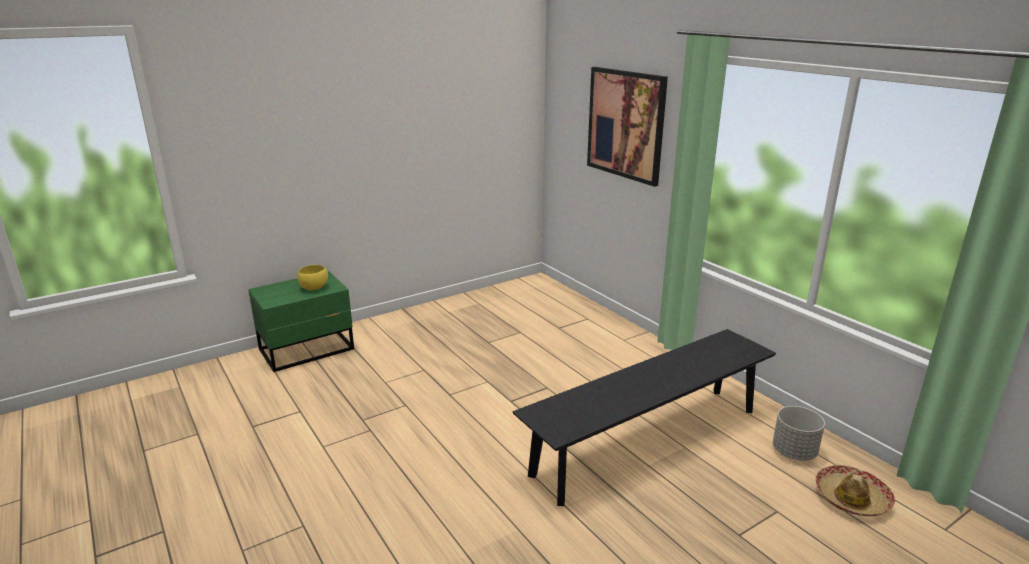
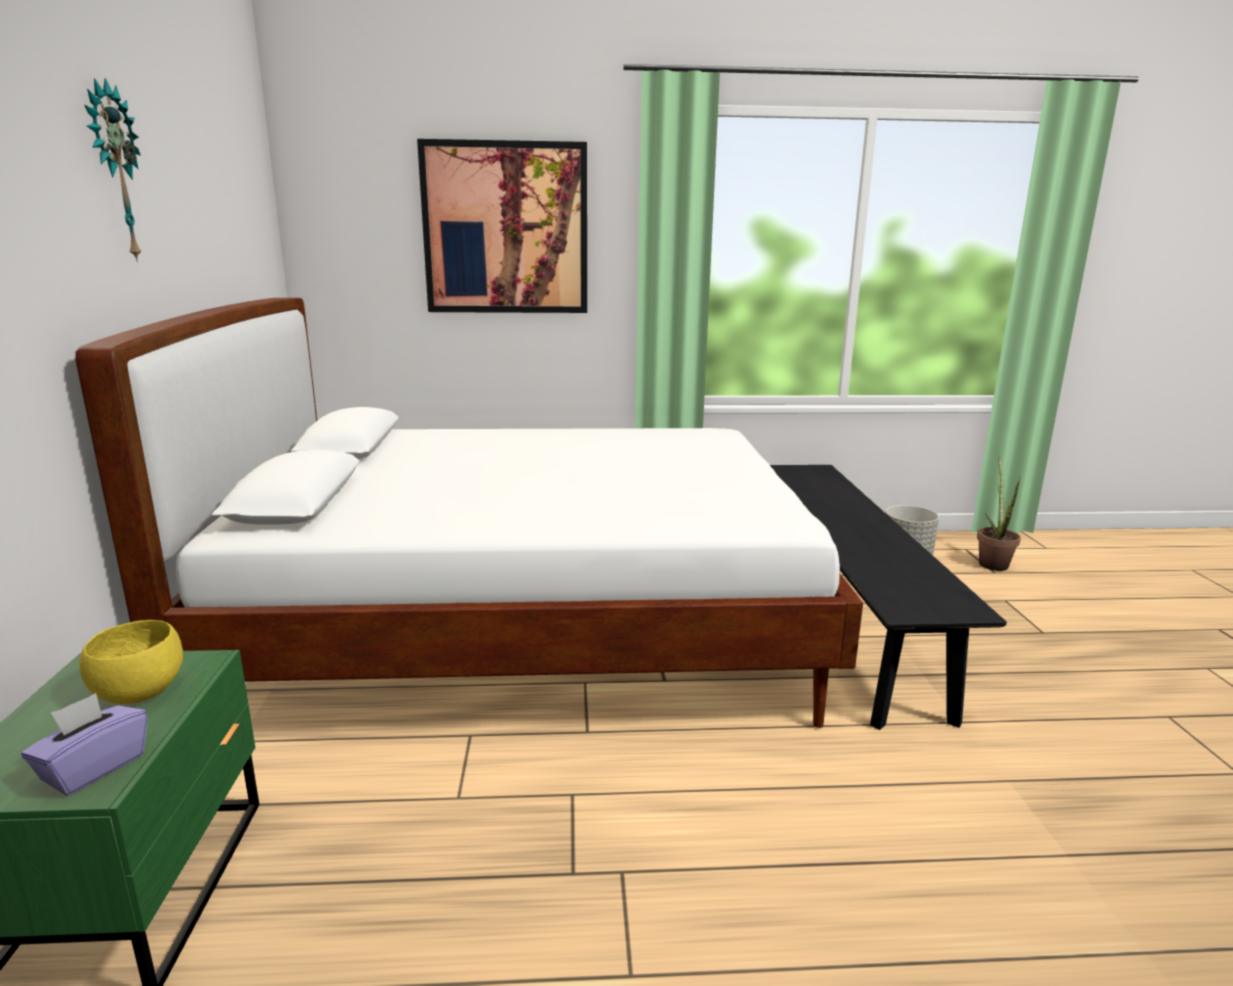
camera: 60 degrees left, 5 degrees down
(276, 299) = (93, 768): none -> purple tissue box
(396, 102) = (113, 173): none -> wall clock
(522, 348) = (523, 623): none -> white bed
(851, 498) = (992, 562): hat -> potted plant

